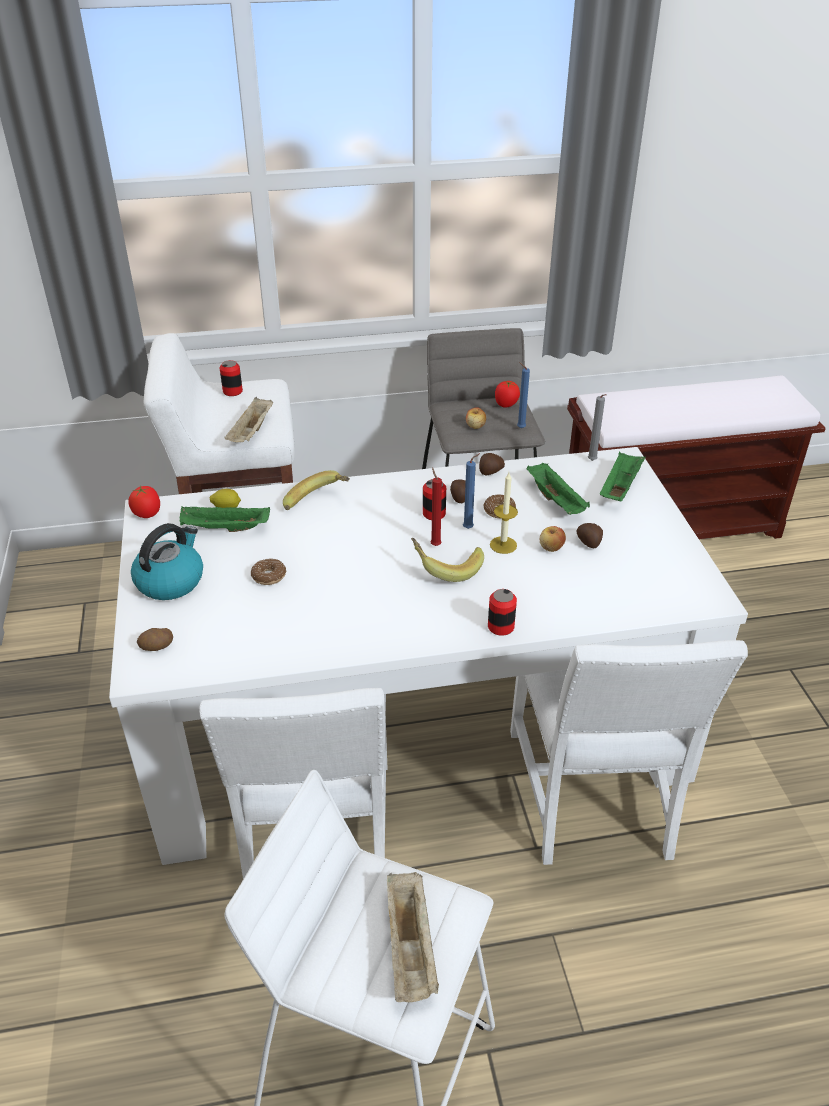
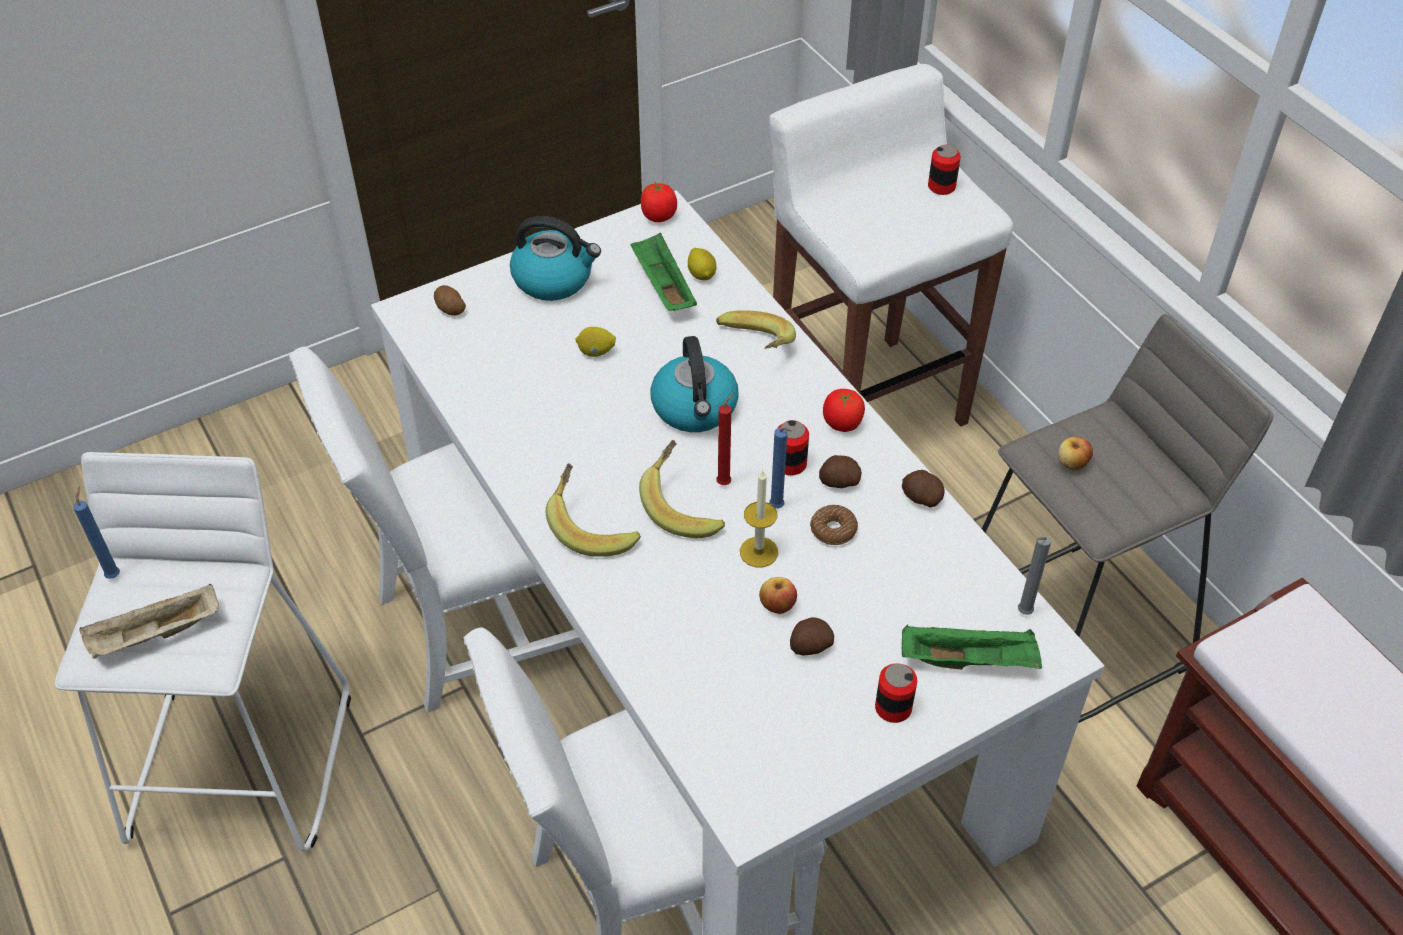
camera: 70 degrees right, 10 degrees up
(252, 433) = (857, 237): beige tray -> none
(269, 576) = (596, 352): donut -> lemon
(358, 542) = (695, 408): none -> kettle
(443, 615) = (593, 526): none -> banana
(500, 627) = (593, 587): can -> can (893, 707)
(506, 404) = (1161, 484): tomato -> tomato (842, 424)
(519, 428) = (1103, 516): blue candle -> blue candle (114, 574)
(556, 501) = (891, 589): green tray -> none

